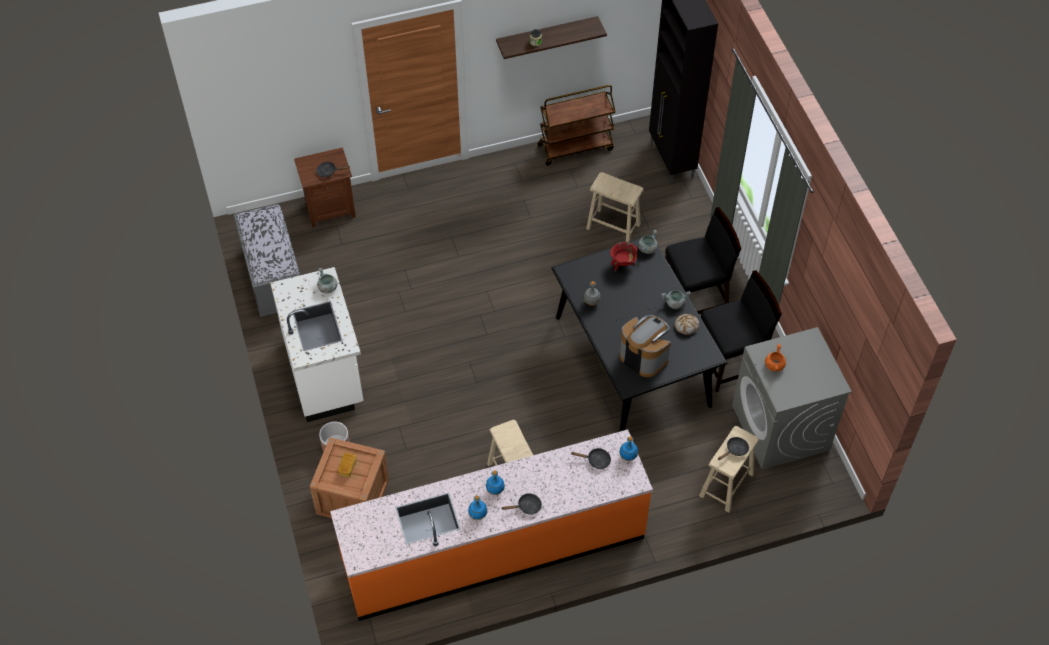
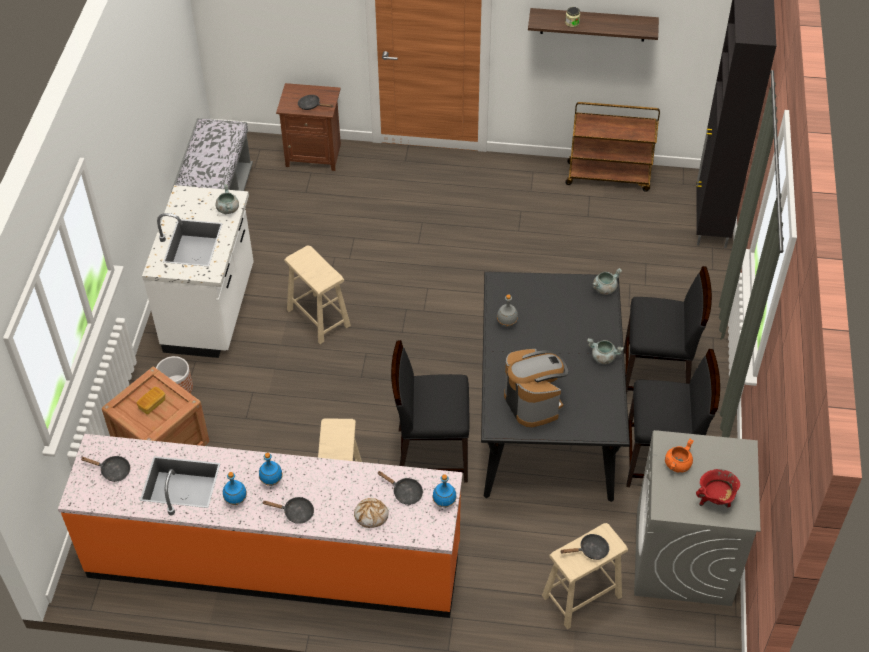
camera: 25 degrees right, 5 degrees down
(371, 530) = (112, 471): none -> black frying pan
(563, 423) = (431, 454): none -> black chair
(613, 226) = (605, 269): beige stool -> beige stool (318, 318)
(623, 264) = (566, 295): red cooking pot -> red cooking pot (715, 500)
(686, 326) = (603, 387): bread -> bread (371, 515)

